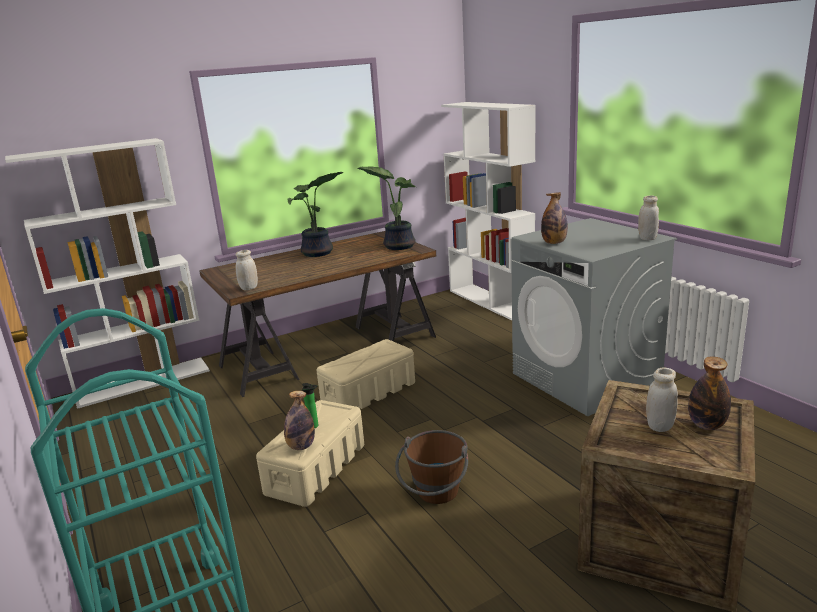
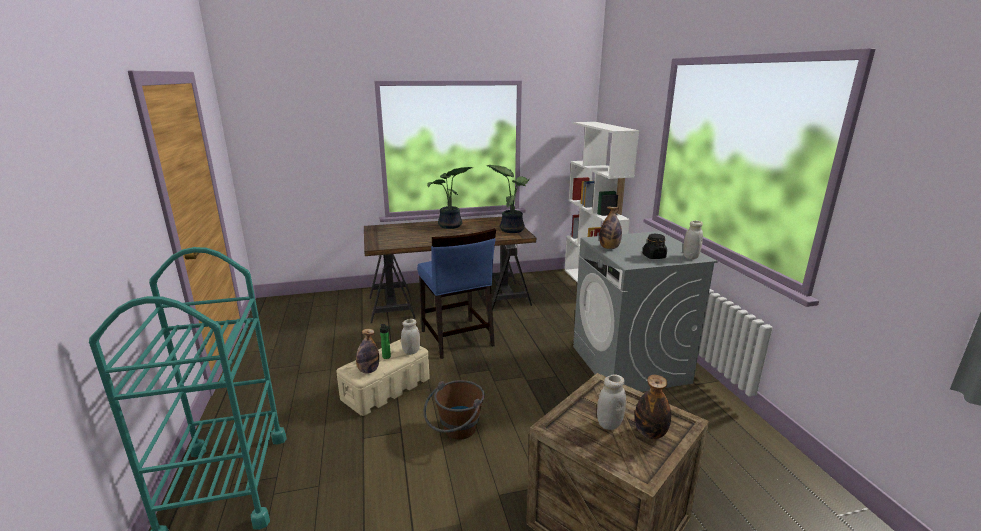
camera: 15 degrees right, 0 degrees up
(143, 381) = (316, 298): white bookcase -> none
(249, 288) = (383, 245): white jar -> white jar (411, 351)
(368, 392) = (456, 338): beige storage box -> blue chair
(609, 244) = (653, 256): none -> black jar

